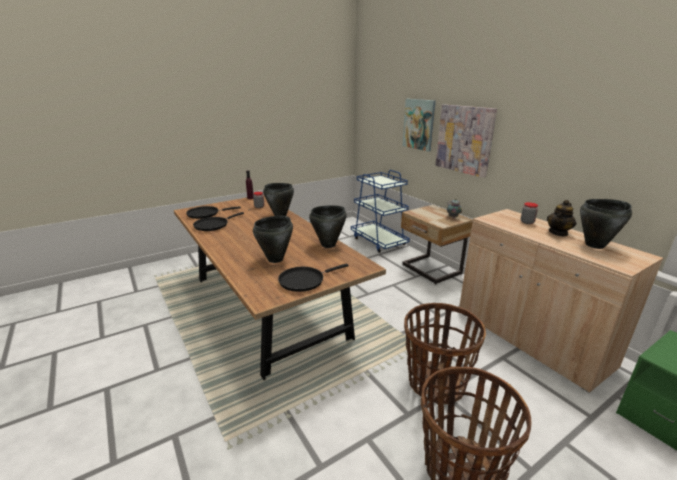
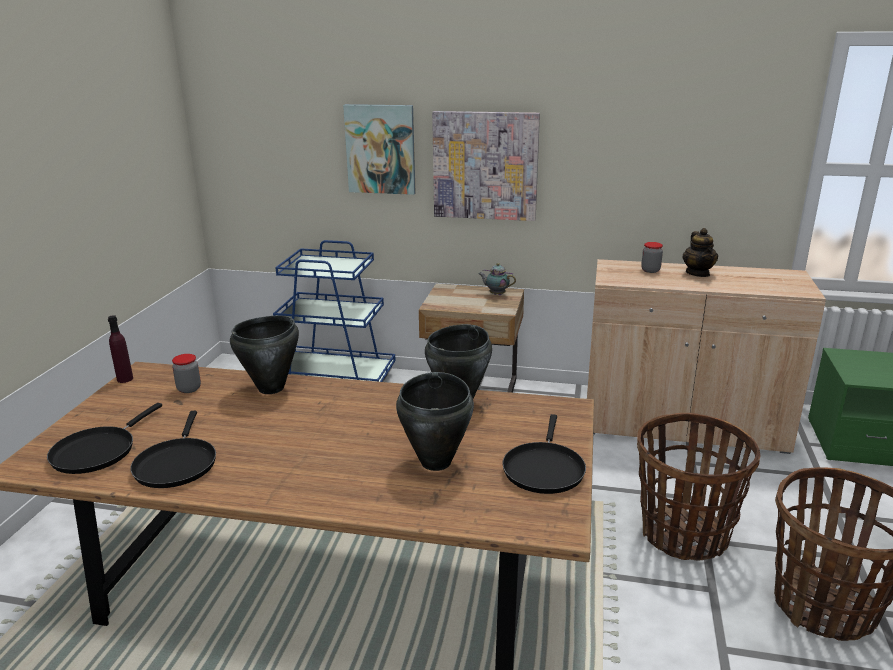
camera: 45 degrees left, 0 degrees up
(595, 245) = (748, 276): black cooking pot -> none

